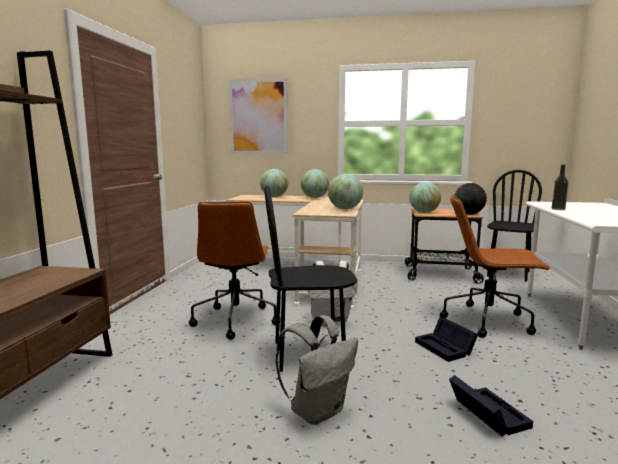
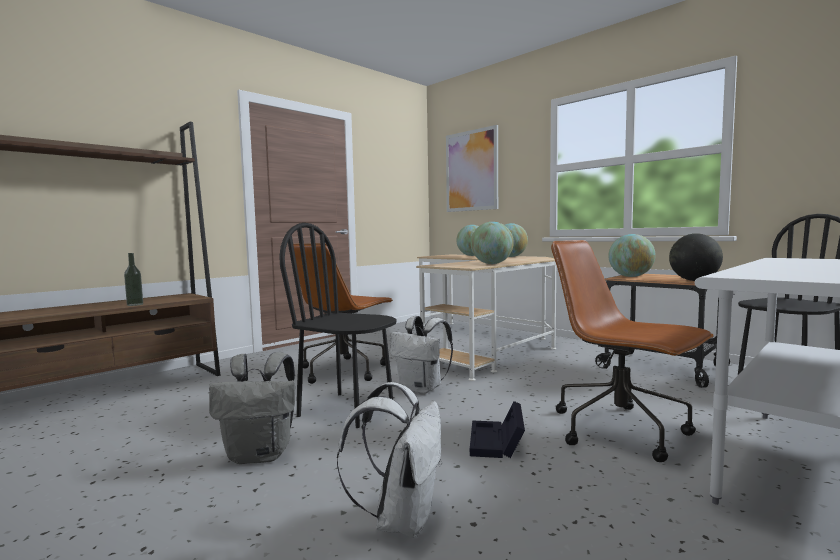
camera: 35 degrees right, 5 degrees down
(485, 413) = (402, 518): black storage box -> white backpack
(558, 209) = (758, 263): bottle -> bottle (135, 304)

